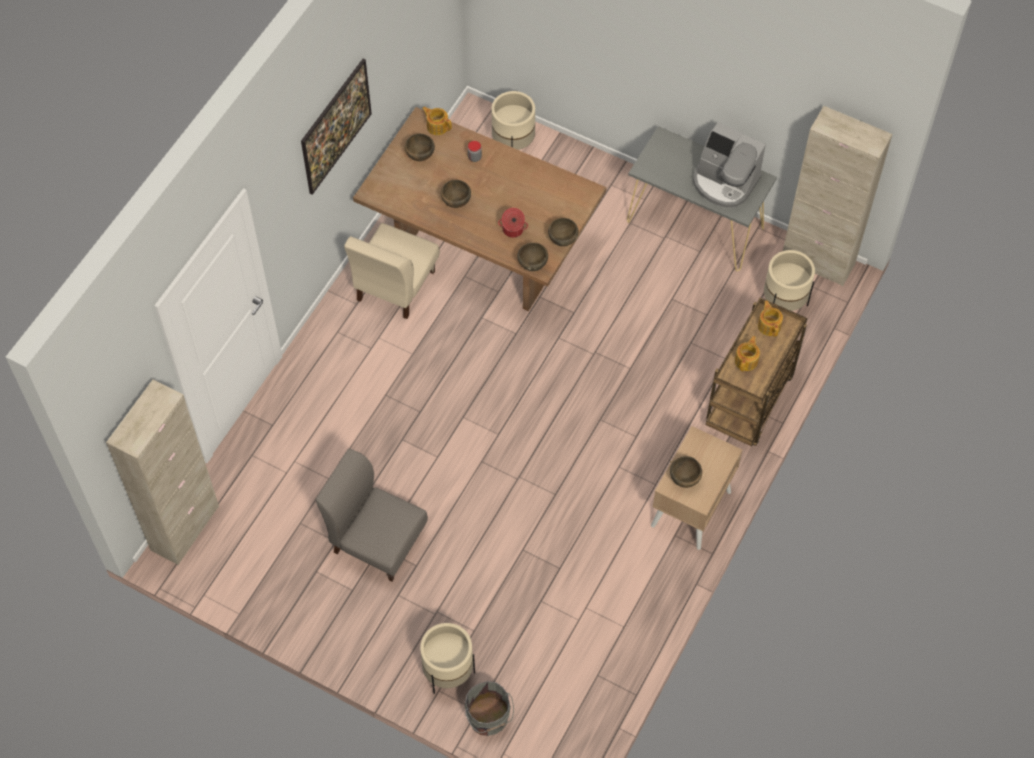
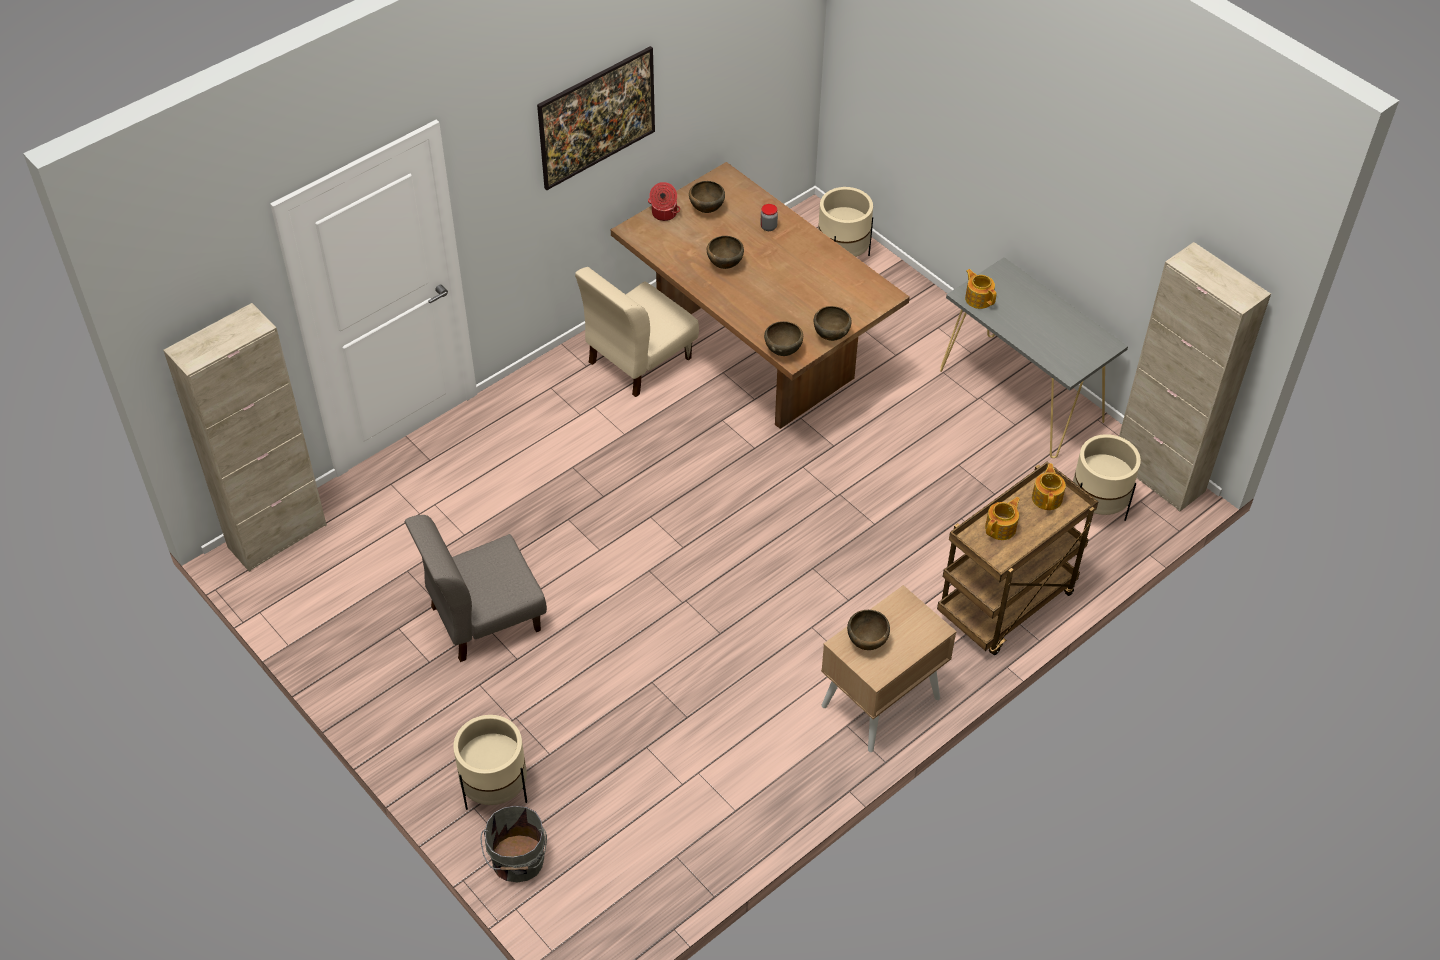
camera: 20 degrees right, 10 degrees down
(377, 541) = (484, 618): grey chair -> grey chair turned 75 degrees counterclockwise
(437, 126) = (741, 186): teapot -> teapot (978, 298)
(513, 230) = (777, 310): cooking pot -> cooking pot (664, 213)
(724, 182) = (1060, 334): coffee machine -> none

